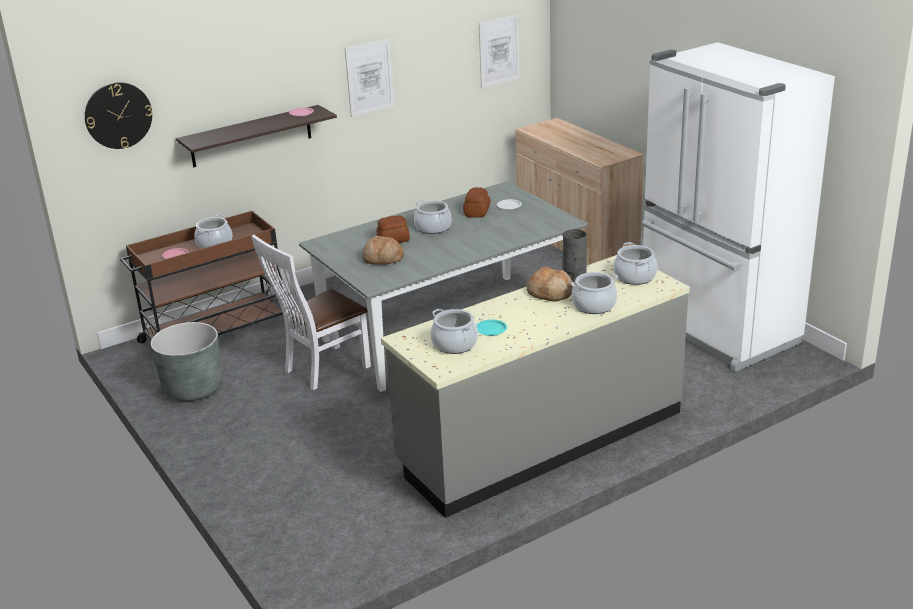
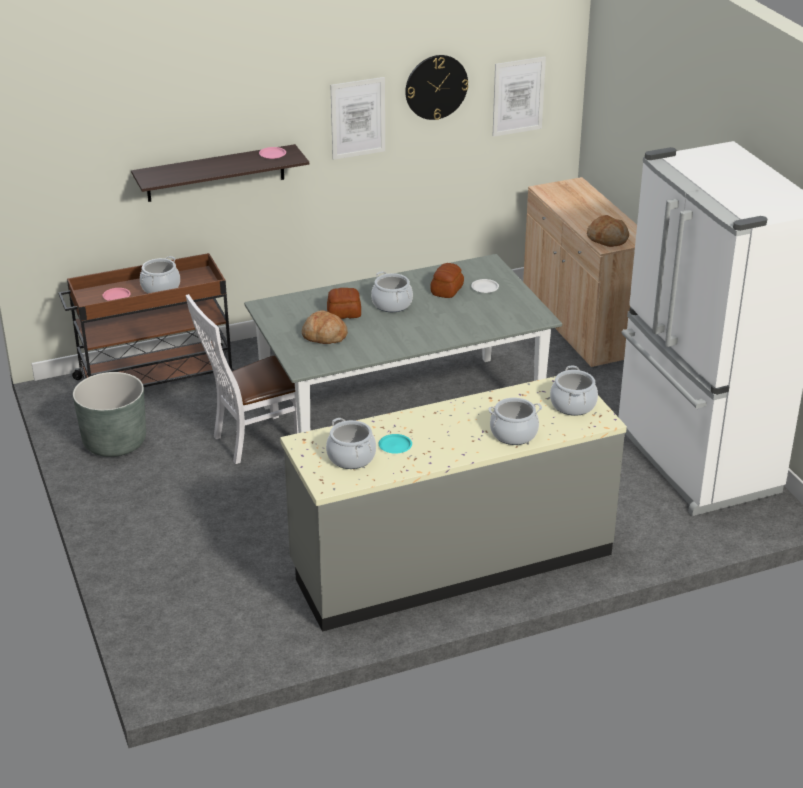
camera: 10 degrees right, 5 degrees up
(118, 115) = (70, 143): wall clock -> wall clock (436, 87)
(550, 293) = (475, 411): bread -> bread (607, 239)
(573, 278) = (507, 396): grey vase -> none

